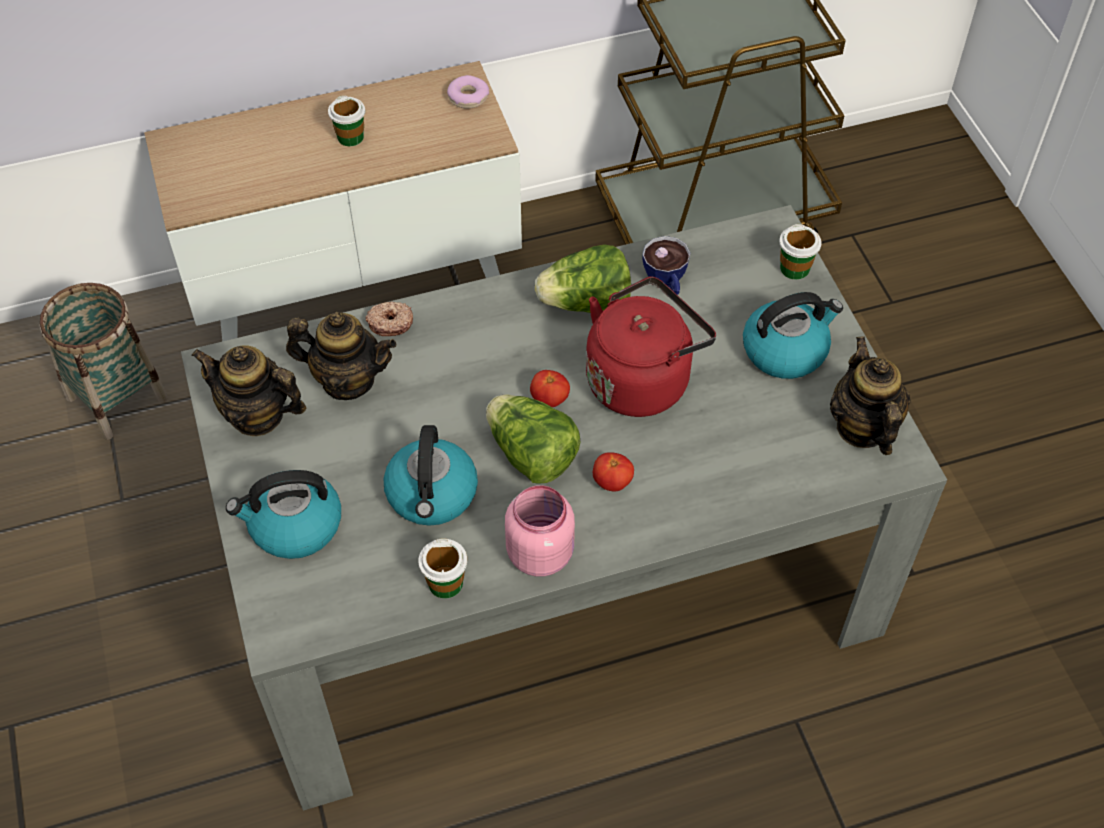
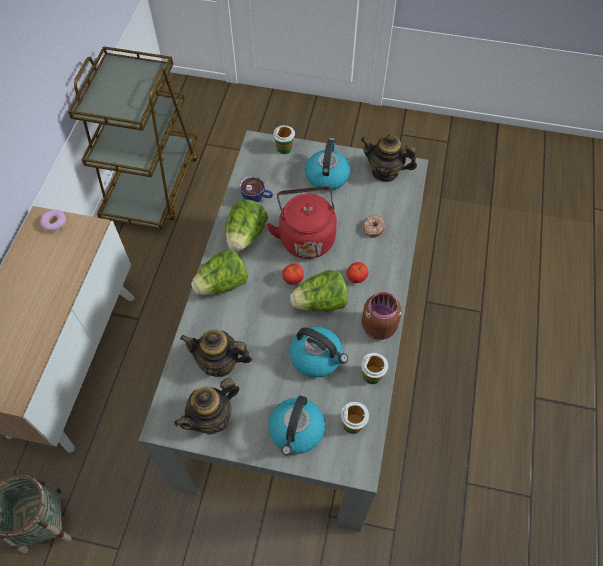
camera: 60 degrees left, 5 degrees up
(347, 380) = (219, 363): teapot -> teapot turned 120 degrees counterclockwise
(350, 137) = (34, 290): cup -> cup (353, 424)
(390, 322) = (195, 325): donut -> donut (373, 228)
(479, 319) = (222, 284): none -> lettuce
(540, 552) = (378, 326): pink jar -> brown jar

